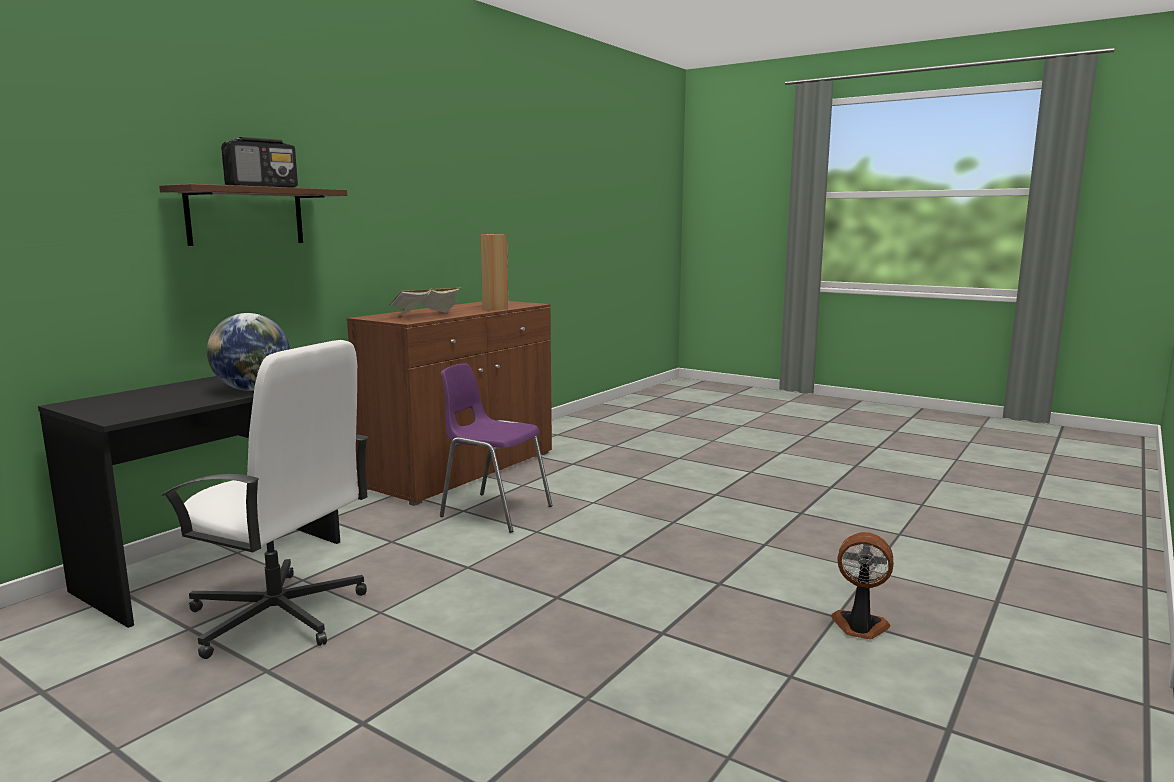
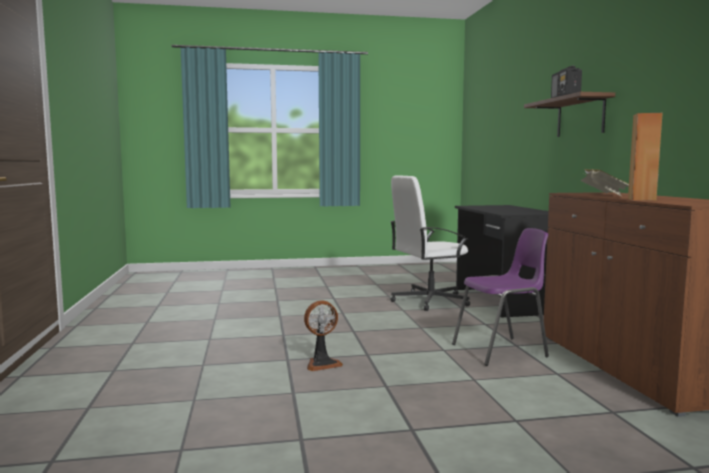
camera: 135 degrees right, 5 degrees down
(252, 389) = (496, 211): globe -> none
(859, 627) = (186, 364): fan -> fan (322, 364)

